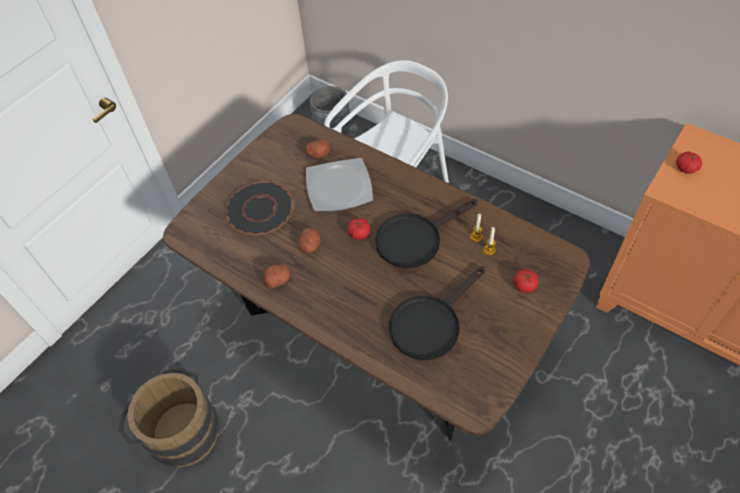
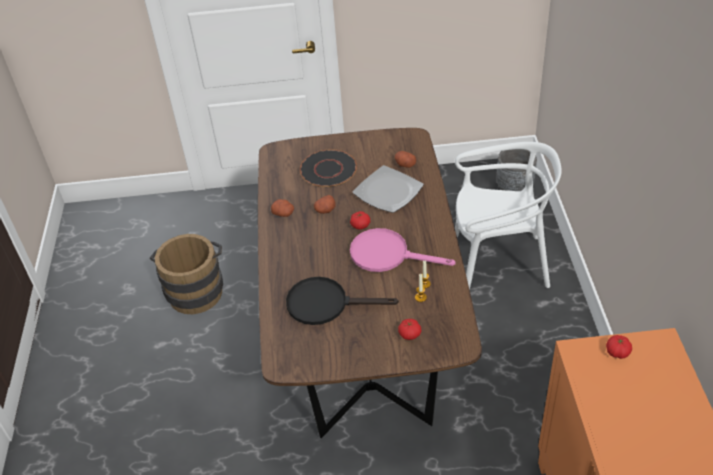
camera: 50 degrees right, 10 degrees down
(415, 238) = (387, 254): black frying pan -> pink frying pan

